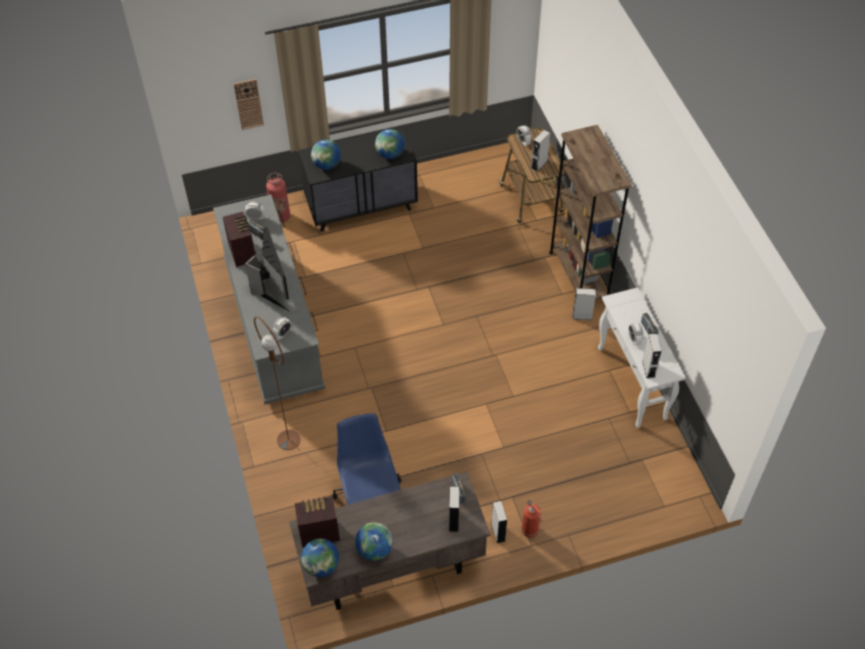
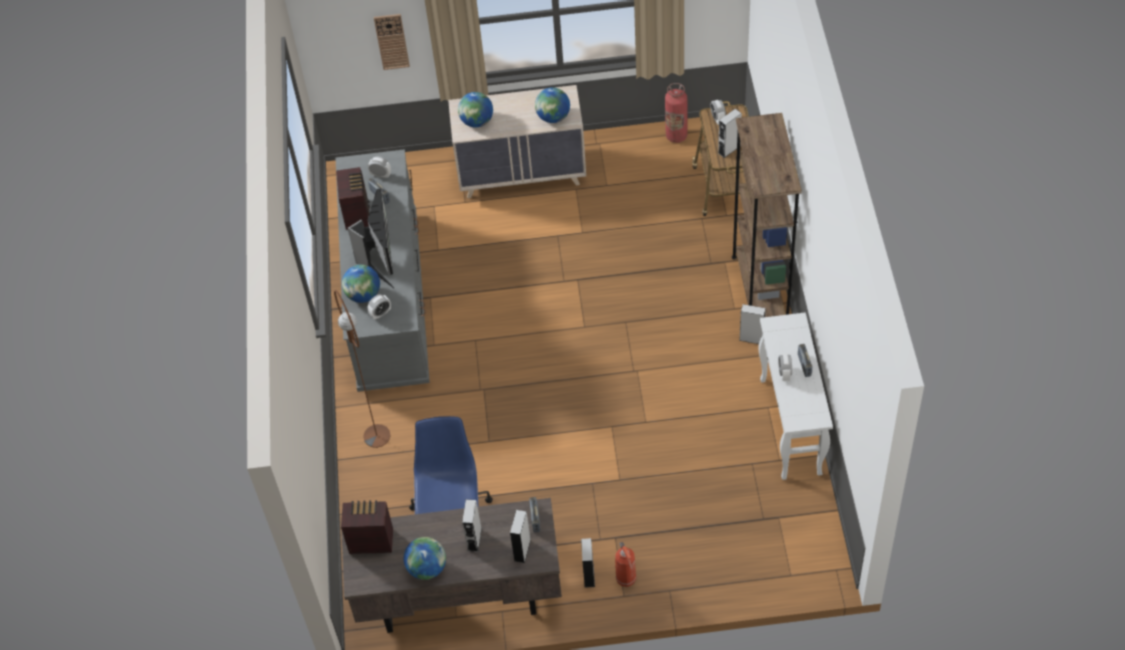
camera: 15 degrees right, 0 degrees up
(281, 217) = (425, 175): fire extinguisher -> fire extinguisher (676, 136)
(321, 566) = (365, 577): globe -> globe (363, 295)
(361, 206) = (522, 173): black dresser -> beige dresser
(648, 368) = (791, 410): grey speaker -> grey speaker (474, 539)

